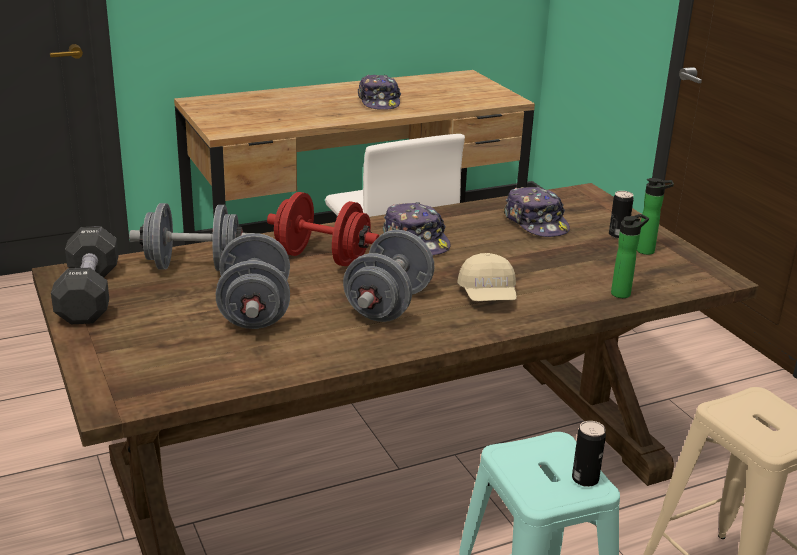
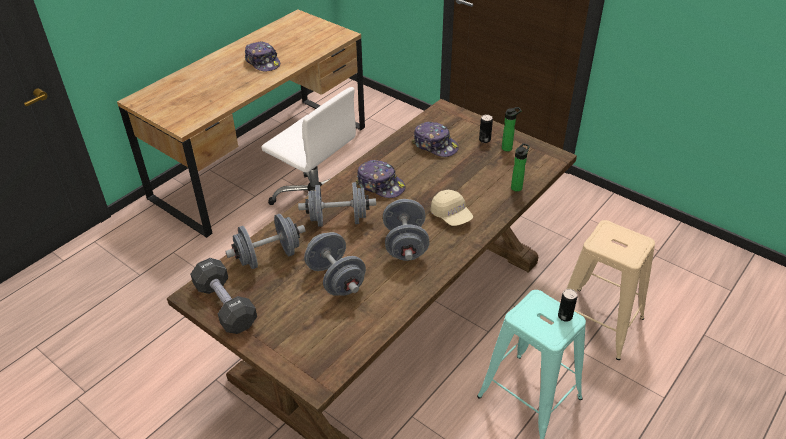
camera: 25 degrees left, 15 degrees up
(322, 257) = (338, 219): red dumbbell -> grey dumbbell

